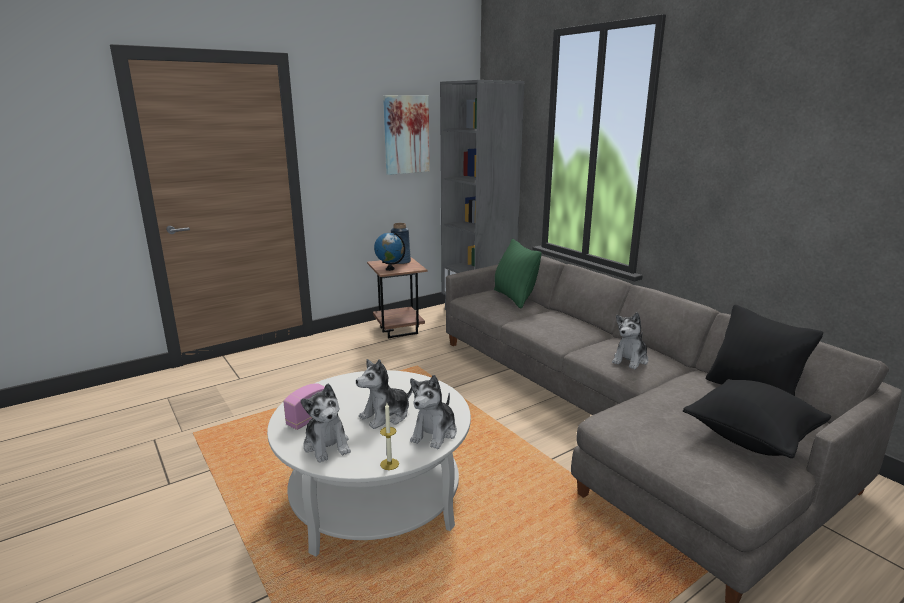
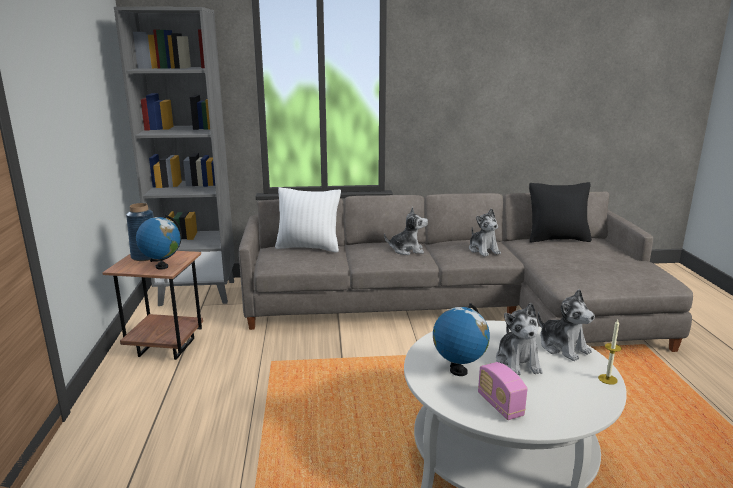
camera: 60 degrees left, 0 degrees up
(327, 445) = (561, 404): plush toy -> plush toy (407, 250)
(350, 394) = (458, 371): none -> globe
(406, 135) = (87, 82): picture -> none
(514, 298) = (308, 247): green pillow -> white pillow
(751, 438) = (613, 257): black pillow -> none

